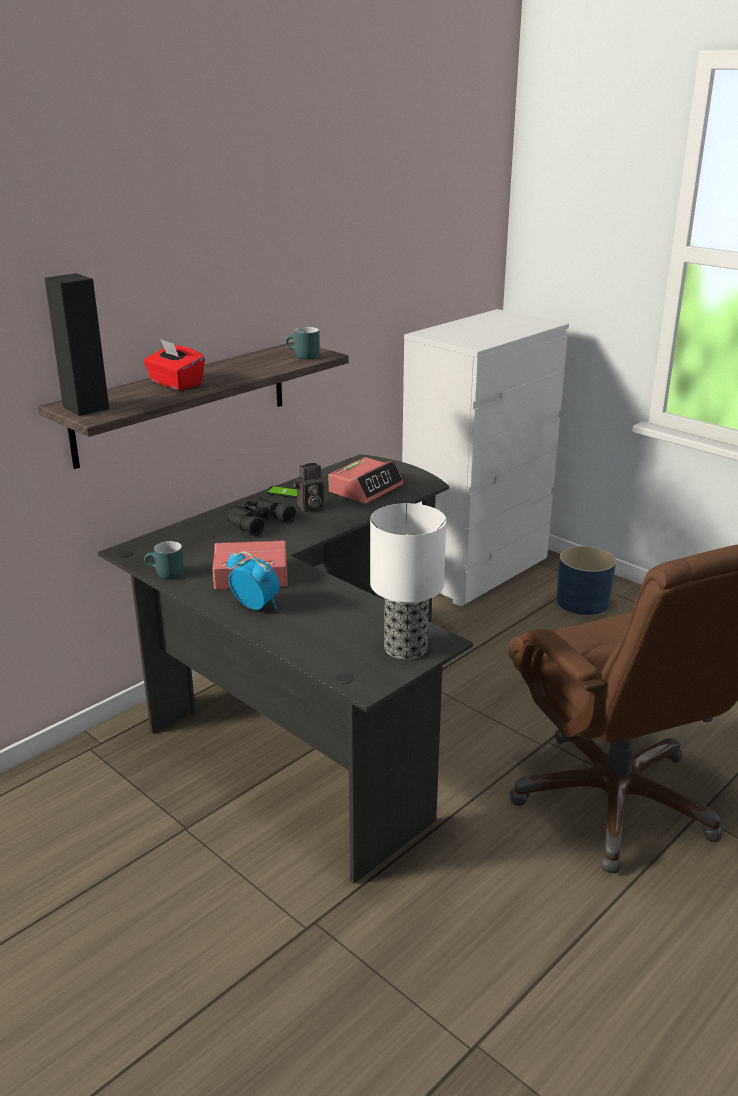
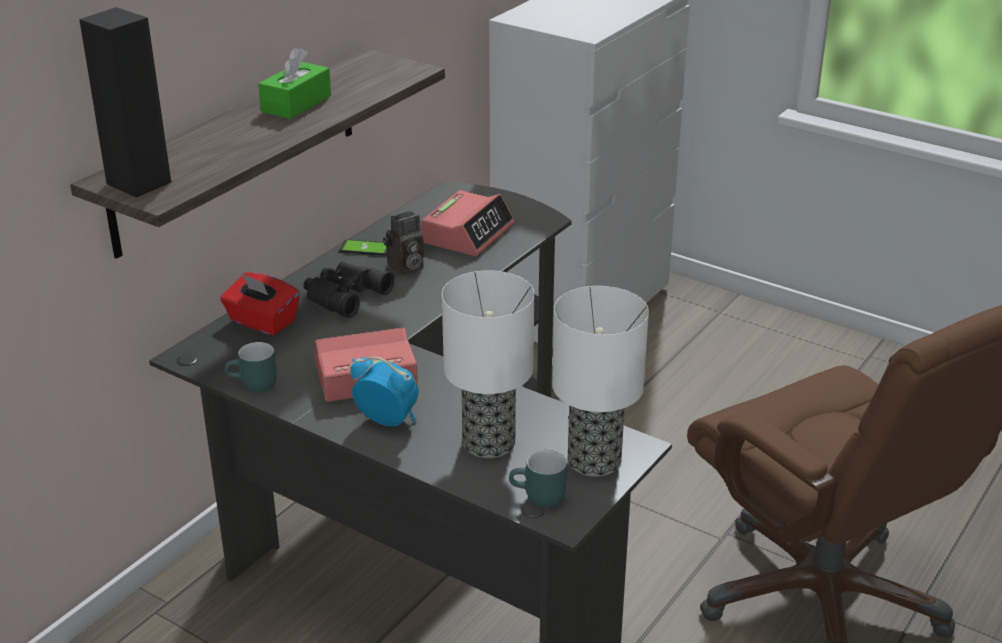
camera: 10 degrees left, 5 degrees up
(175, 383) = (239, 132): red tissue box -> red tissue box (262, 322)
(226, 369) = (296, 104): none -> green tissue box
(303, 357) = (387, 75): turquoise mug -> turquoise mug (538, 498)
(328, 627) = (489, 442): none -> table lamp
(582, 601) = (725, 340): blue planter -> none

